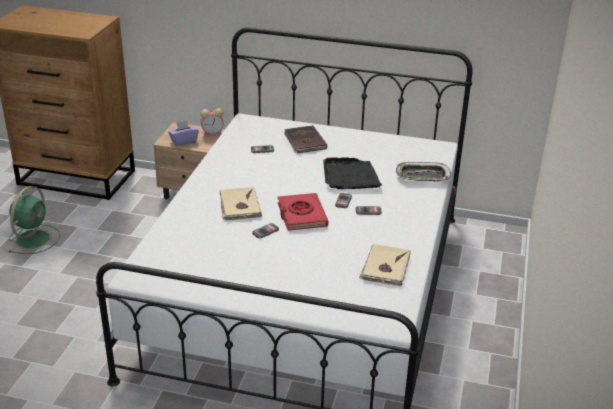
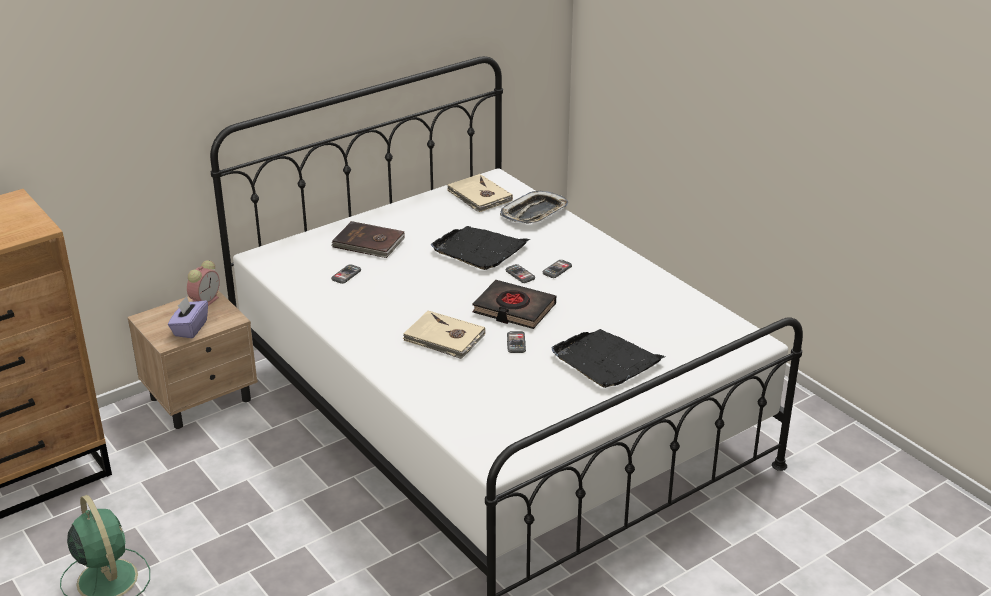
camera: 50 degrees left, 0 degrees up
(288, 272) = (605, 361): none -> black tray
(301, 215) = (514, 309): red book -> black book
(385, 267) = (663, 305): beige book -> beige book (479, 196)

